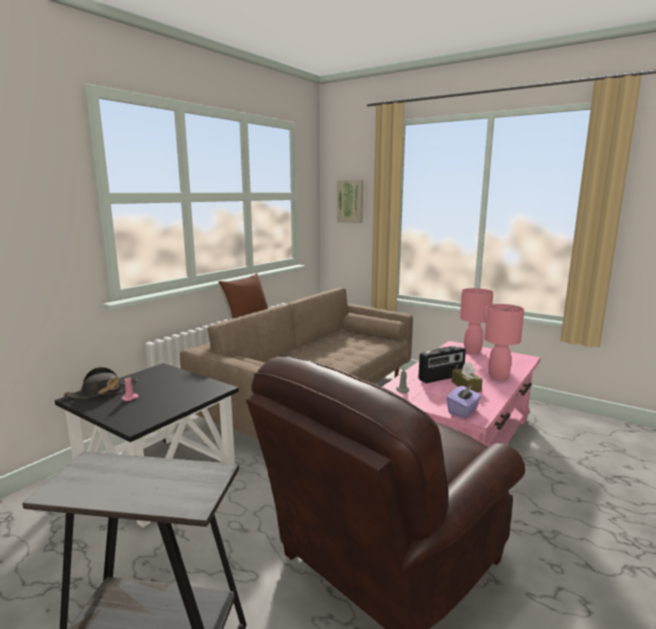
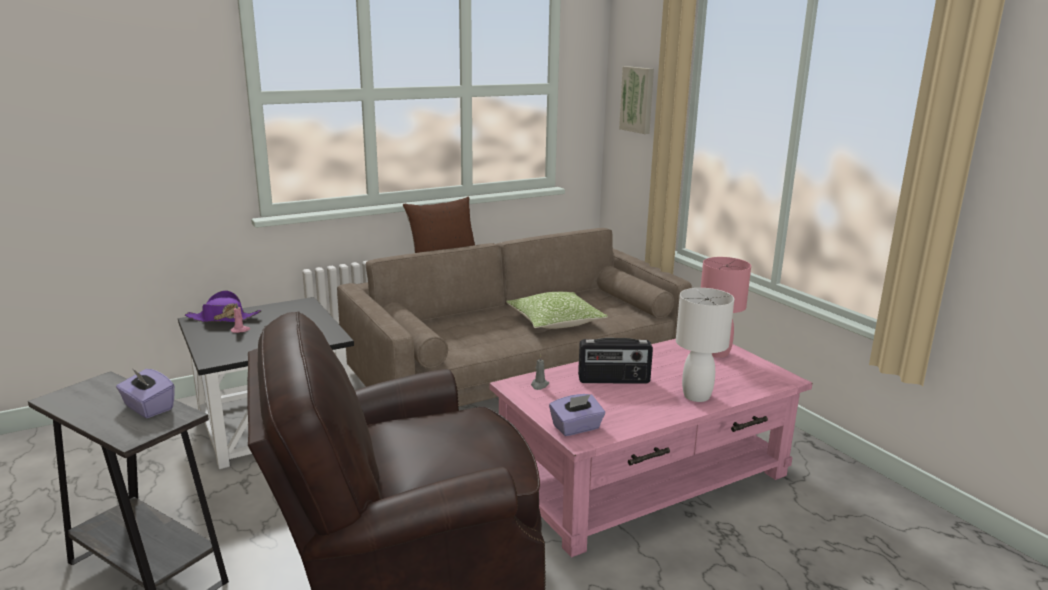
camera: 25 degrees right, 5 degrees up
(101, 392) = (223, 318): black hat -> purple hat
(173, 473) = (148, 408): none -> purple tissue box
(342, 353) = (555, 322): none -> pillow
(466, 386) = (629, 398): brown tissue box -> none
(498, 377) = (696, 396): pink table lamp -> white table lamp

